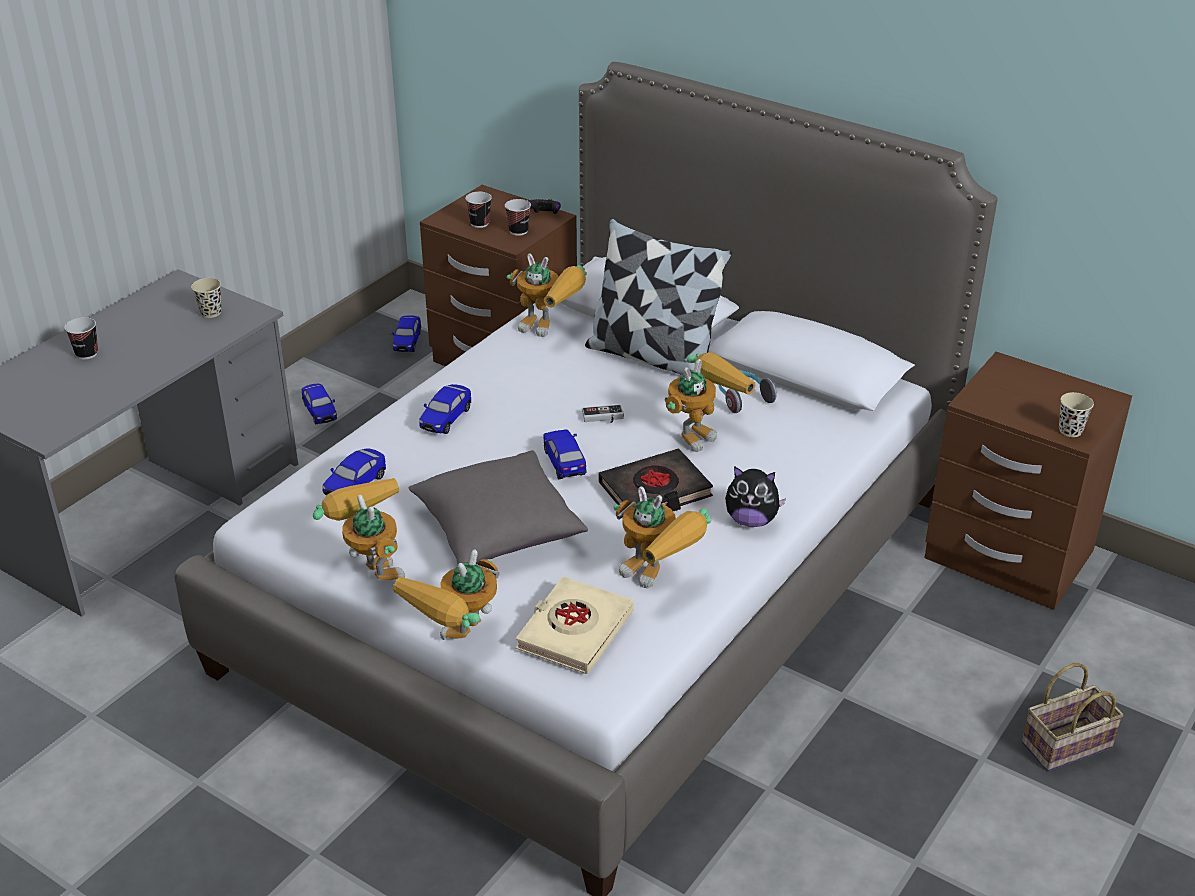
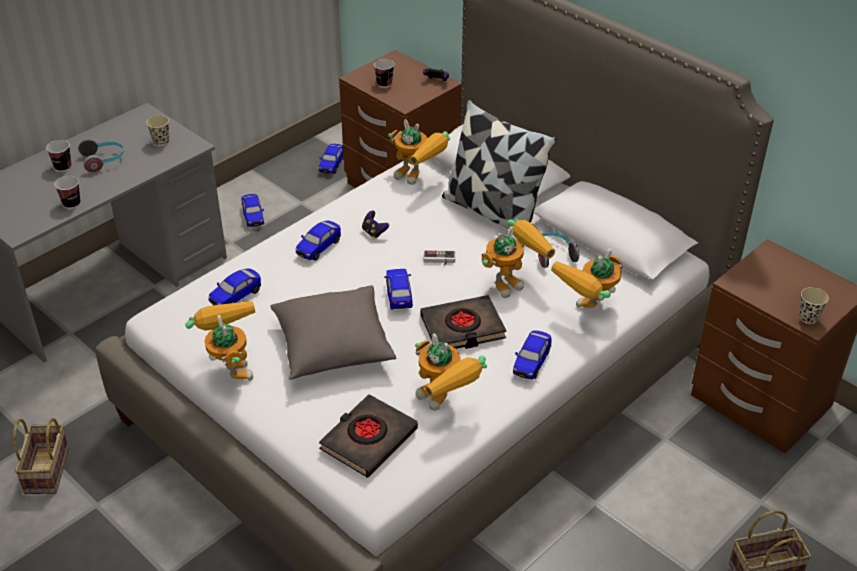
camera: 10 degrees right, 5 degrees up
(120, 750) = (48, 472): none -> basket
(140, 341) = (104, 160): none -> headphones
(458, 644) = (278, 439): toy robot -> toy robot (588, 312)
(511, 395) = (374, 232): none -> game controller
(518, 231) = (412, 93): cup -> cup (71, 204)
(574, 631) = (368, 439): beige book -> black book
(751, 520) = (531, 362): plush toy -> toy car

